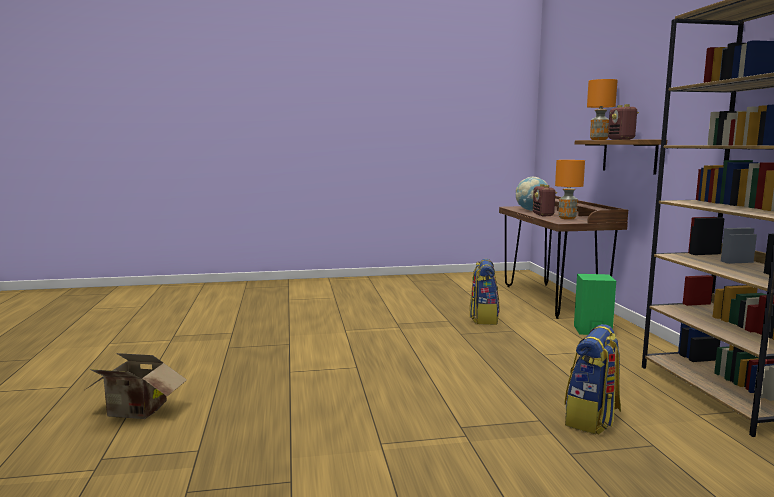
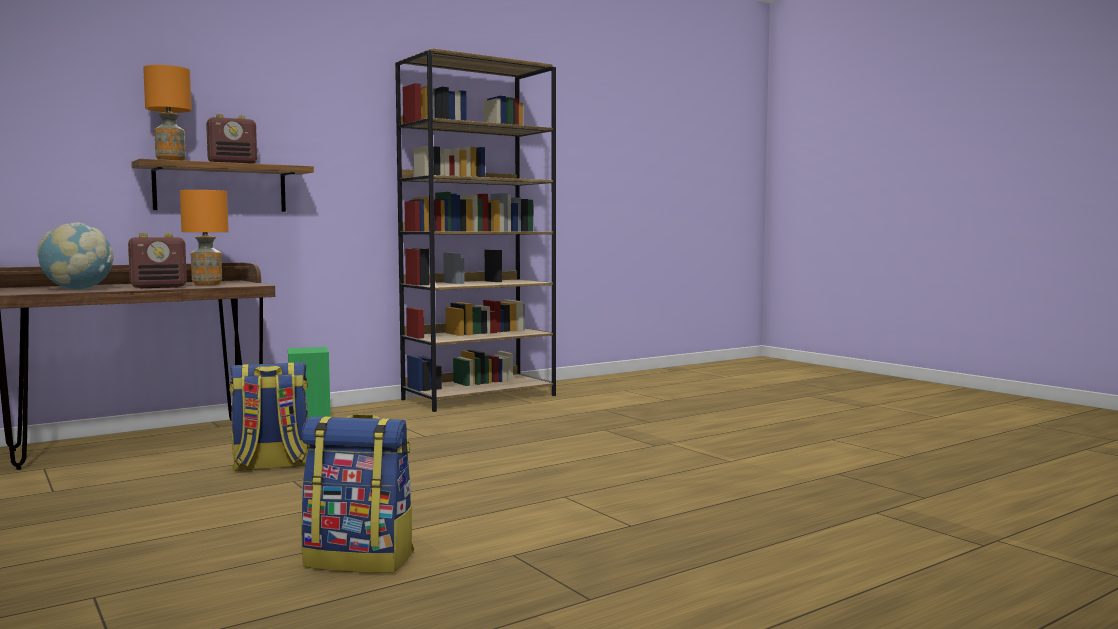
camera: 115 degrees left, 5 degrees down
(136, 412) = (894, 570): cardboard box -> none
(592, 419) = (580, 420): backpack -> backpack (360, 560)

